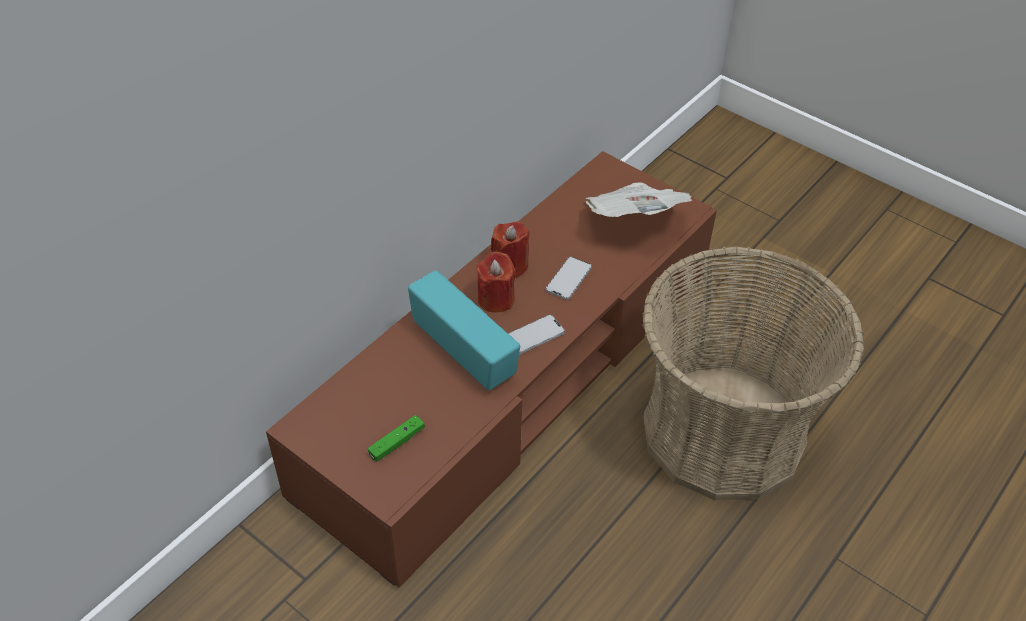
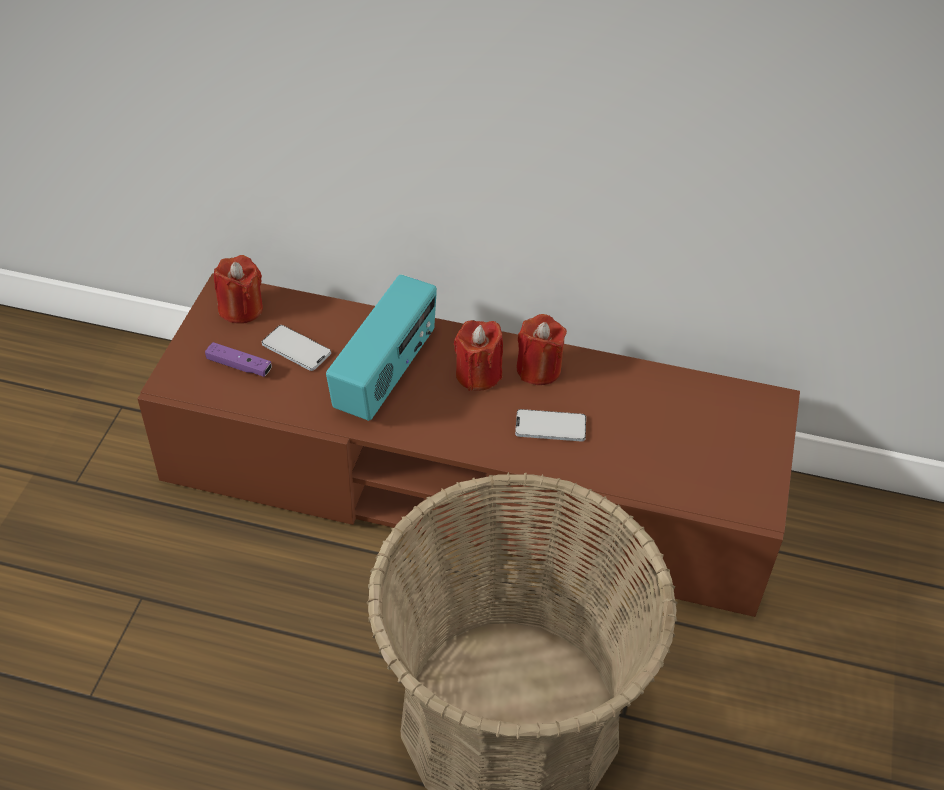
camera: 65 degrees right, 0 degrees up
(327, 422) = (241, 309): none -> red candle
(397, 443) = (239, 366): green game controller -> purple game controller
(534, 335) = (443, 424): phone -> phone (296, 349)
(634, 220) = (695, 458): newspaper -> none

